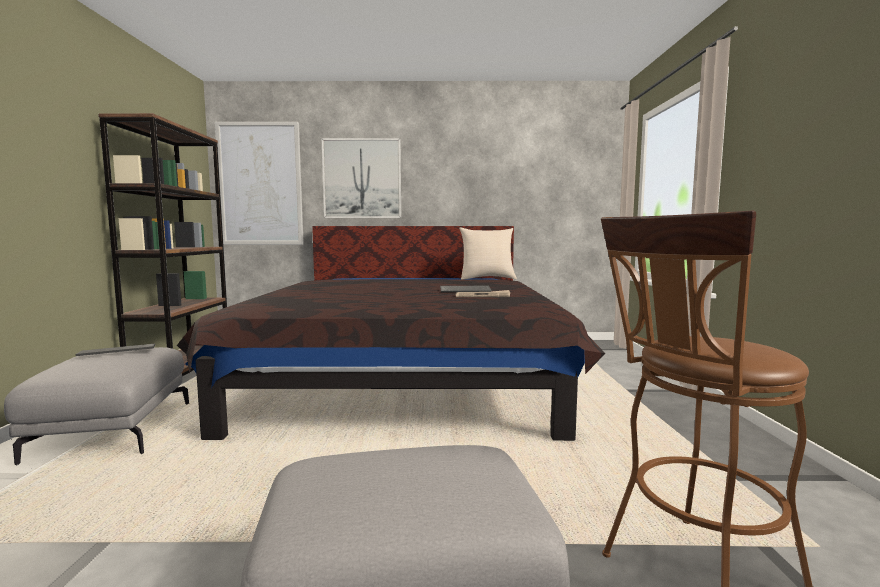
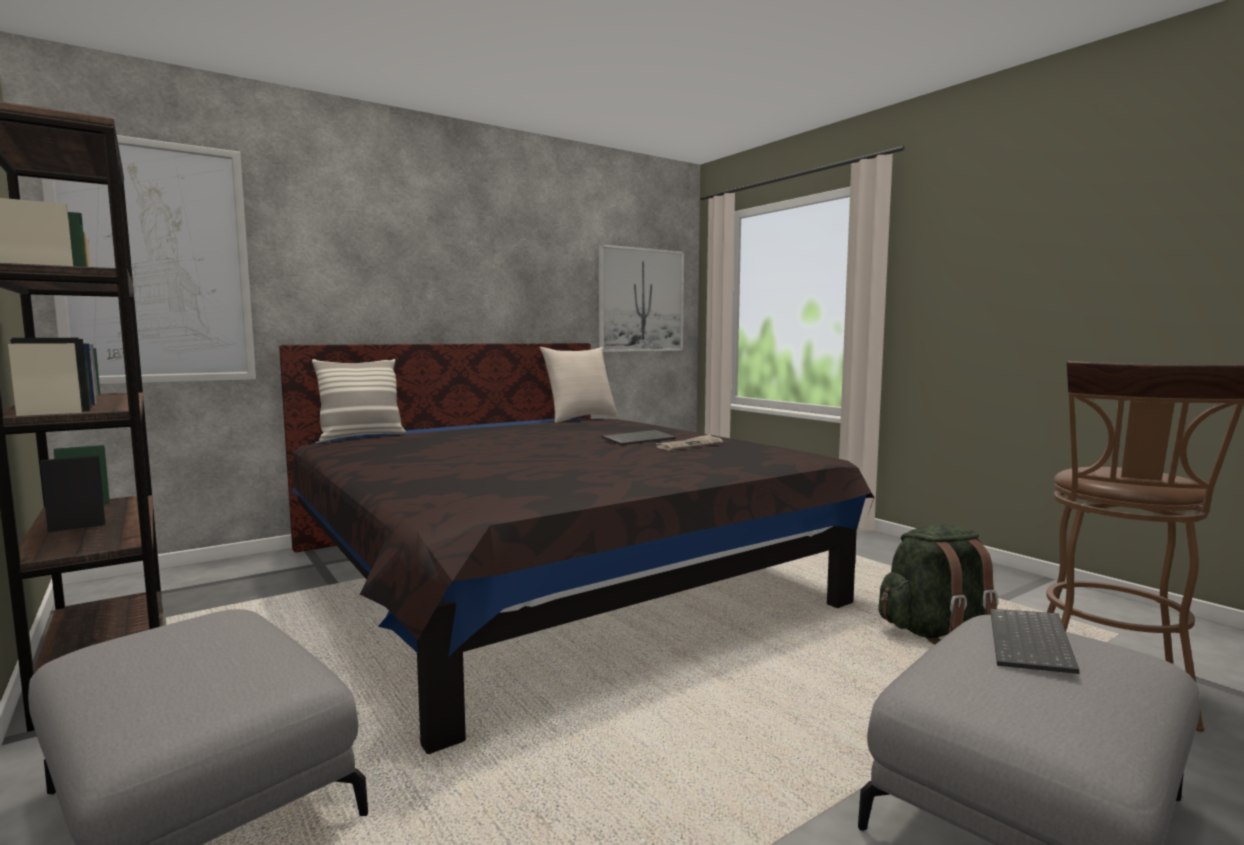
camera: 35 degrees left, 0 degrees up
(116, 352) = (184, 640): keyboard -> keyboard (1033, 644)
(338, 278) = (361, 437): none -> pillow
(362, 178) = (364, 264): picture -> picture (641, 300)
(605, 479) = (935, 631): none -> green backpack

